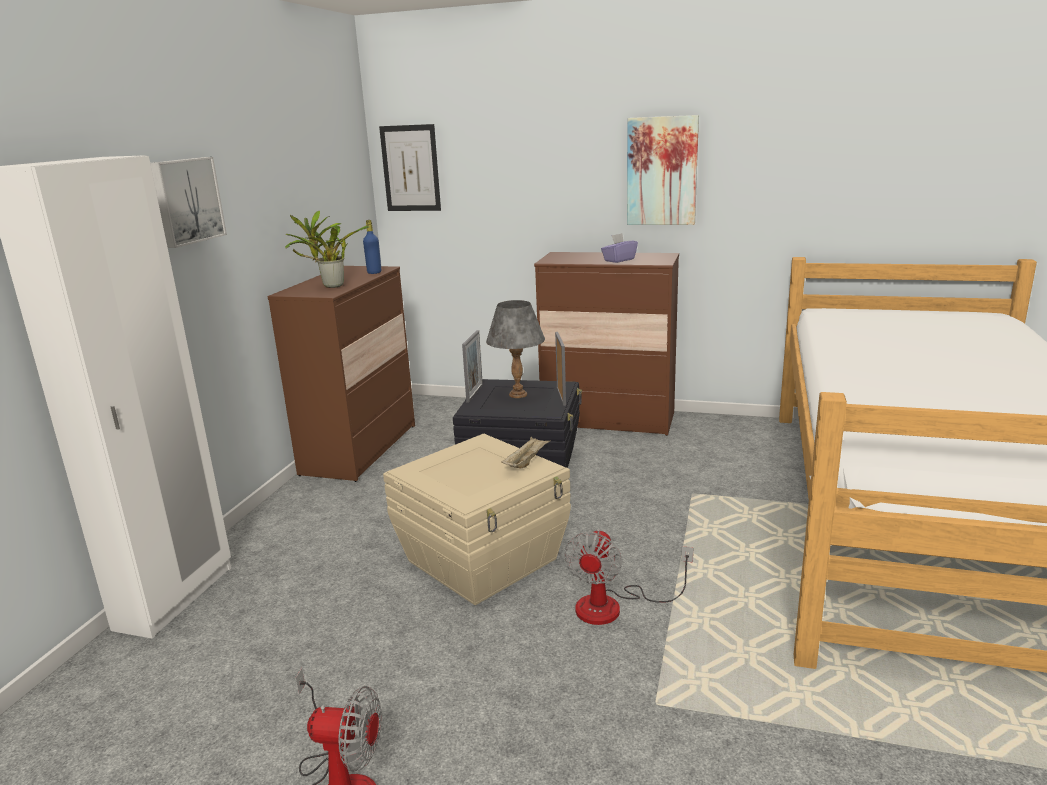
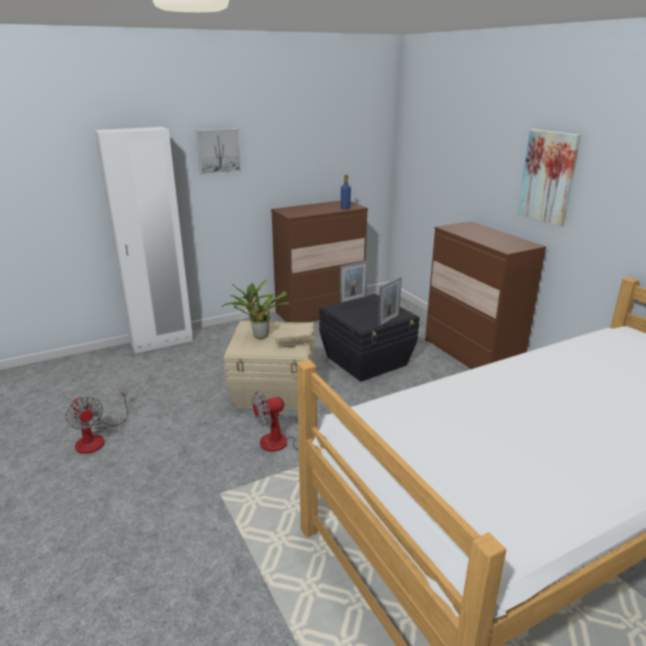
camera: 45 degrees right, 5 degrees up
(330, 286) = (305, 211): potted plant -> potted plant (258, 335)
(410, 168) = (412, 143): picture -> none
(518, 394) = (371, 310): grey table lamp -> none
(619, 260) = (487, 239): purple tissue box -> none

